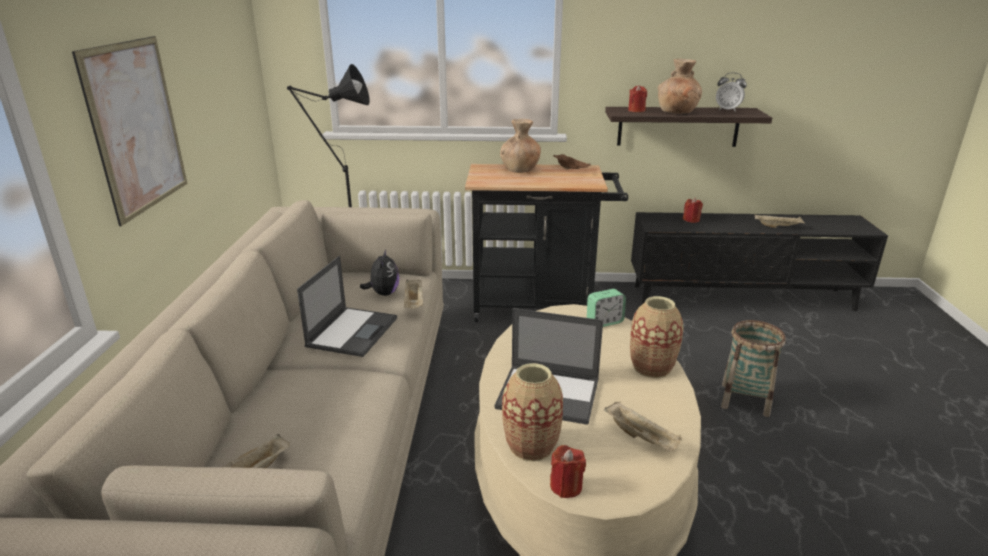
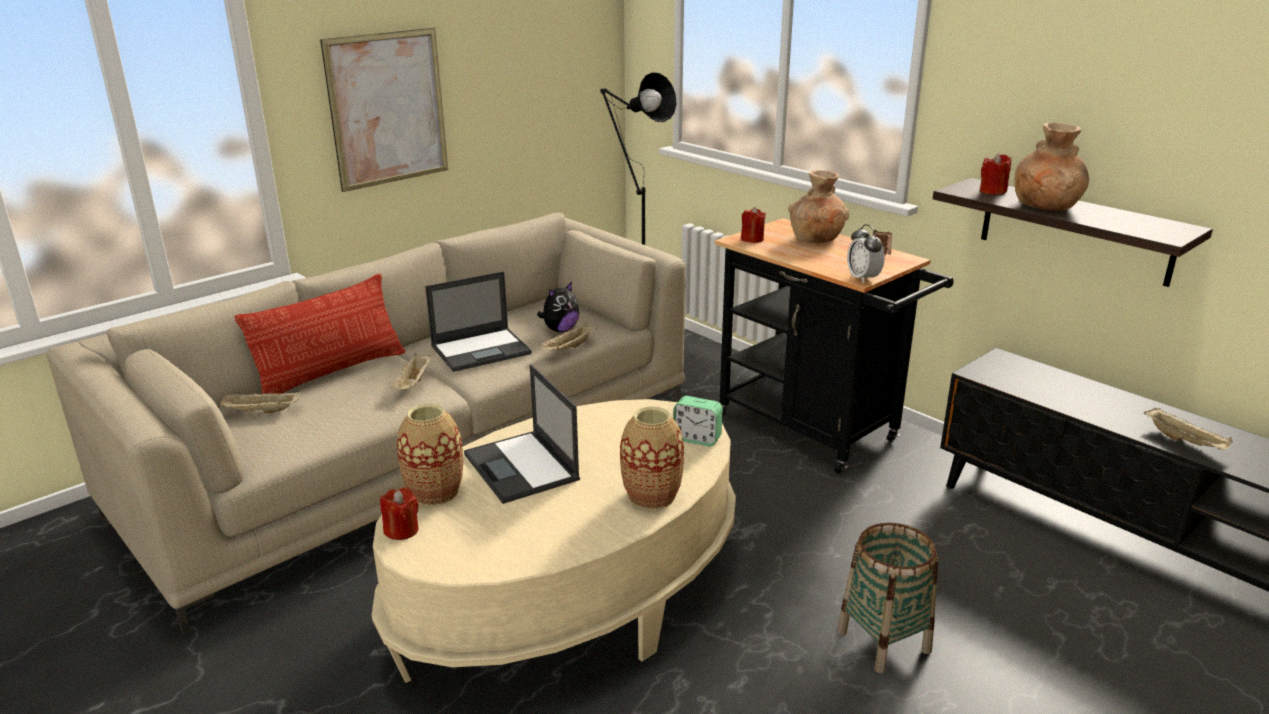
camera: 45 degrees right, 0 degrees up
(249, 410) = (331, 373): none -> pillow
(641, 437) = (520, 537): beige tray -> beige tray (414, 383)
(691, 220) = (1056, 383): red candle -> red candle (752, 239)
(727, 110) = (1141, 221): alarm clock -> alarm clock (863, 278)

